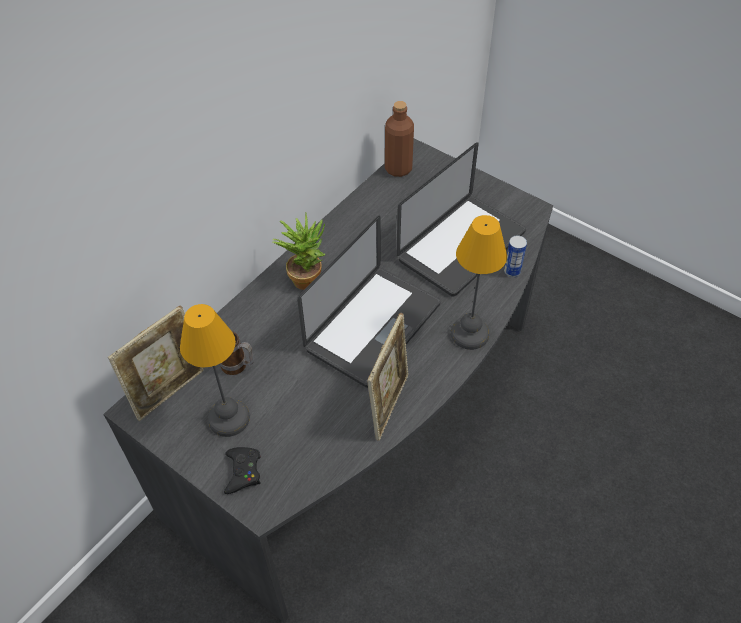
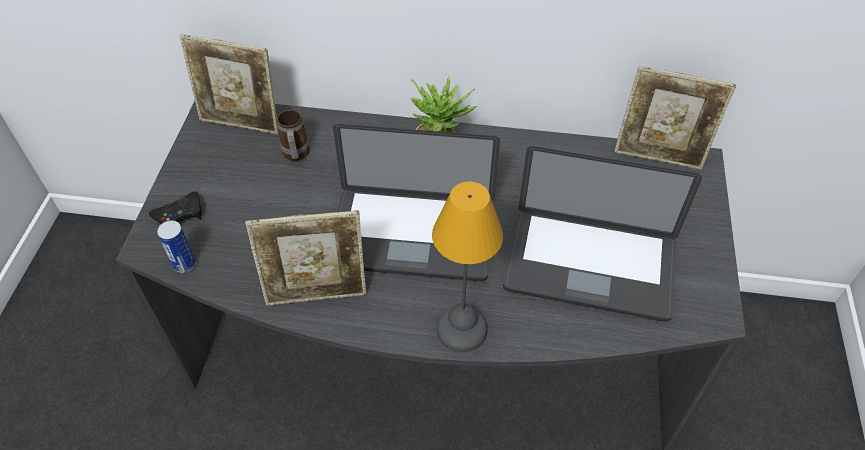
camera: 60 degrees right, 0 degrees up
(228, 417) = (235, 176): table lamp -> none
(398, 168) = (658, 157): brown bottle -> picture frame
(512, 271) = (591, 335): can -> can (184, 265)

